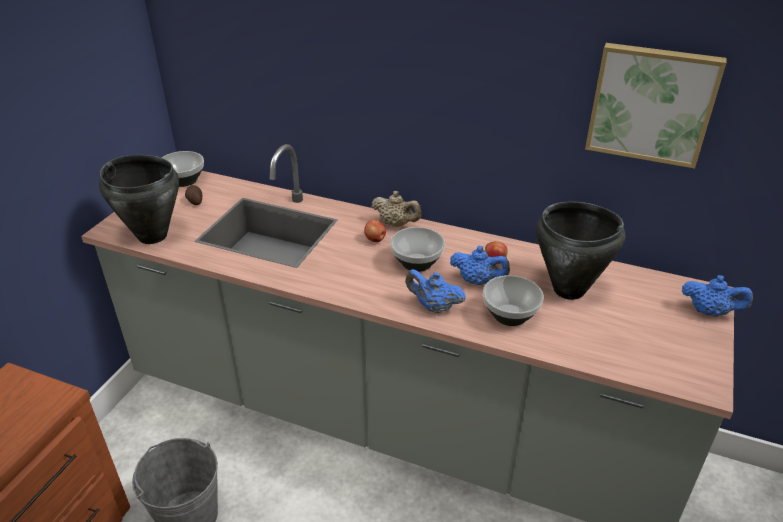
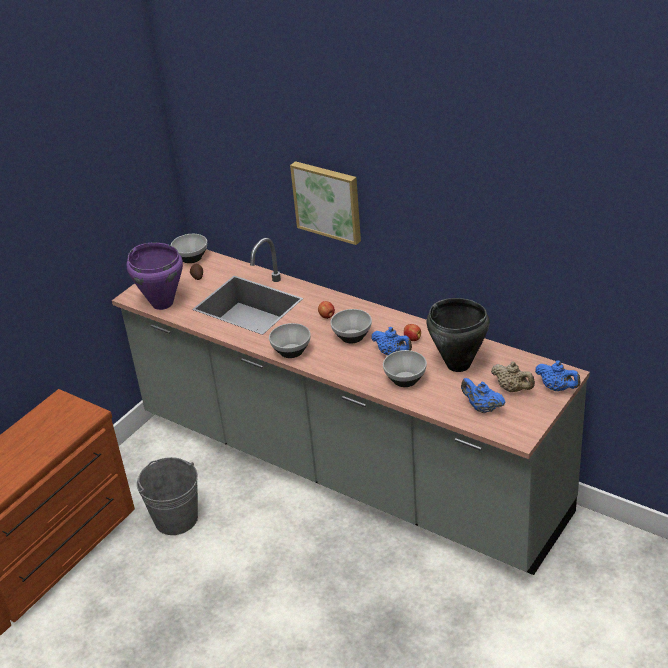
camera: 15 degrees right, 0 degrees up
(152, 235) = (162, 303): black cooking pot -> purple cooking pot
(341, 287) = (290, 351): none -> bowl
(396, 224) = (347, 305): beige teapot -> beige teapot (512, 389)
(433, 307) = (352, 370): blue teapot -> blue teapot (482, 408)
(651, 103) = (512, 230): picture -> picture (328, 201)

